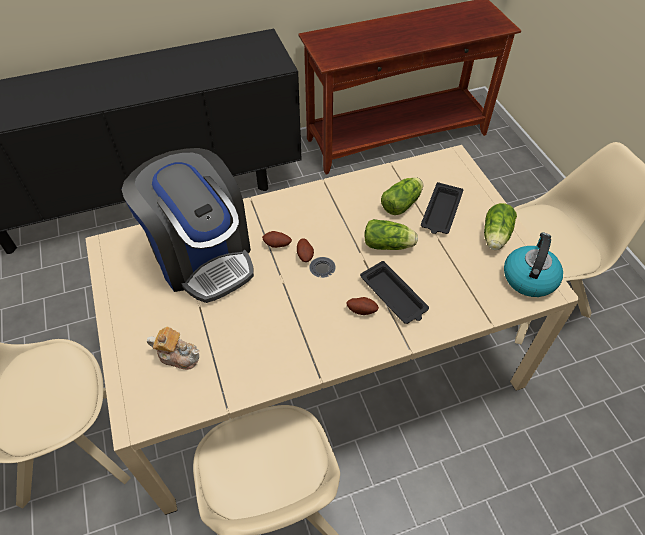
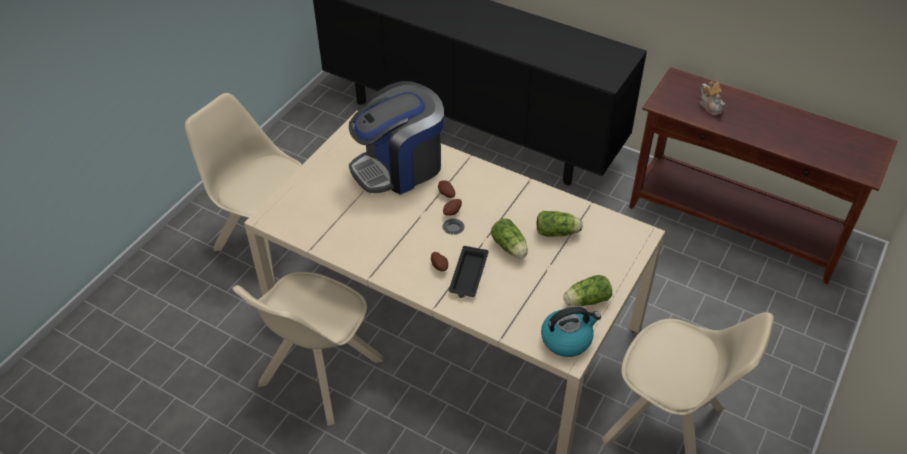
camera: 50 degrees right, 5 degrees down
(178, 356) = (321, 206): teapot -> teapot (711, 106)
(202, 255) = (399, 167): coffee machine -> coffee machine turned 45 degrees clockwise
(441, 212) = (574, 258): black tray -> none

